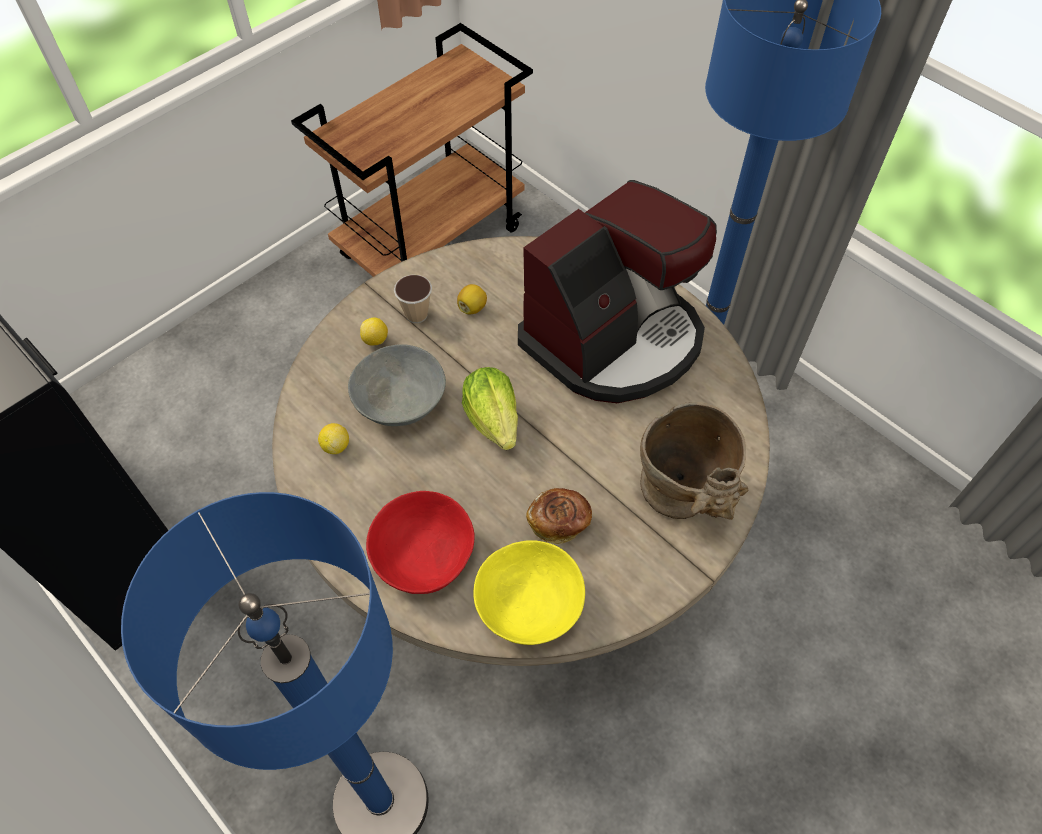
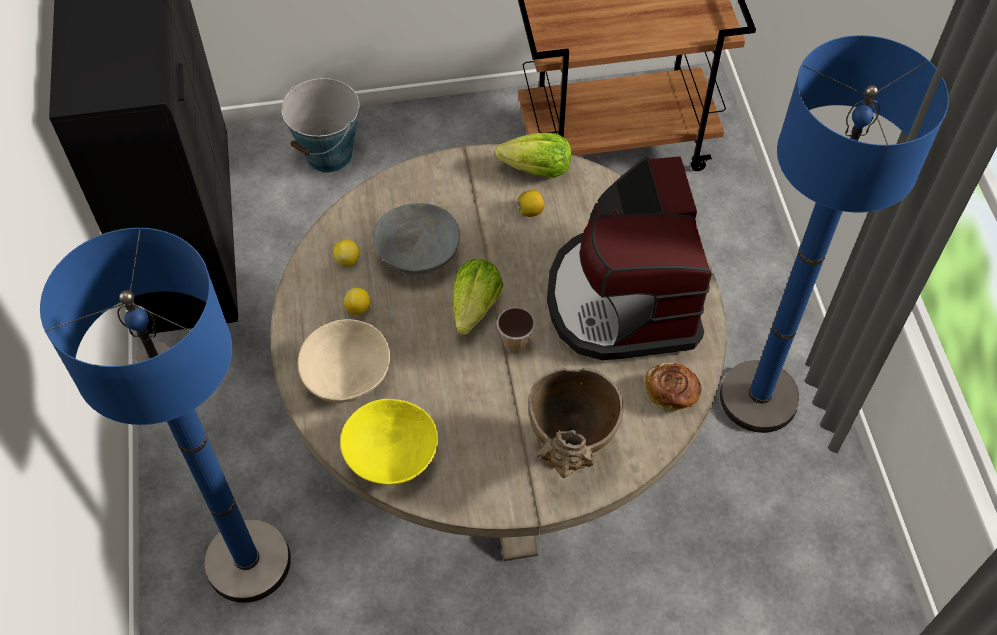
camera: 35 degrees right, 0 degrees up
(180, 381) = (329, 154): none -> bucket
(375, 340) = (437, 196): lemon -> lemon (358, 308)
(416, 315) = (483, 193): cup -> cup (515, 344)
(423, 554) = (347, 374): red bowl -> beige bowl
(449, 269) = (537, 170): none -> lettuce
(559, 522) = (461, 411): bread -> bread (671, 394)
(614, 339) = (622, 299): coffee machine -> coffee machine turned 90 degrees clockwise

